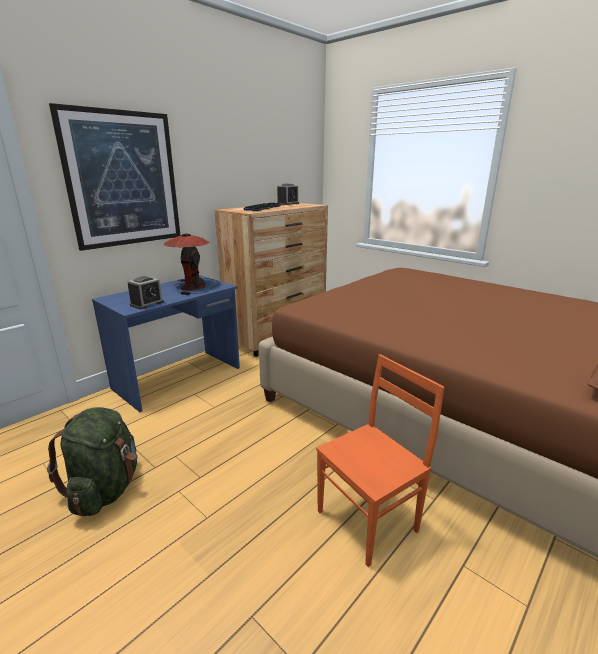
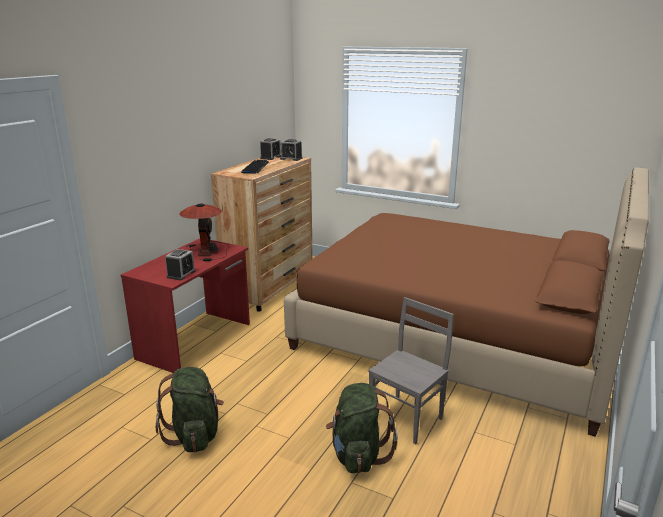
camera: 15 degrees left, 0 degrees up
(123, 179) = (142, 160): picture -> none
(179, 378) = (196, 341): blue desk -> red desk
(281, 566) = (358, 455): none -> green backpack
(307, 205) = (291, 158): none -> alarm clock
(369, 521) = (407, 419): orange chair -> grey chair

